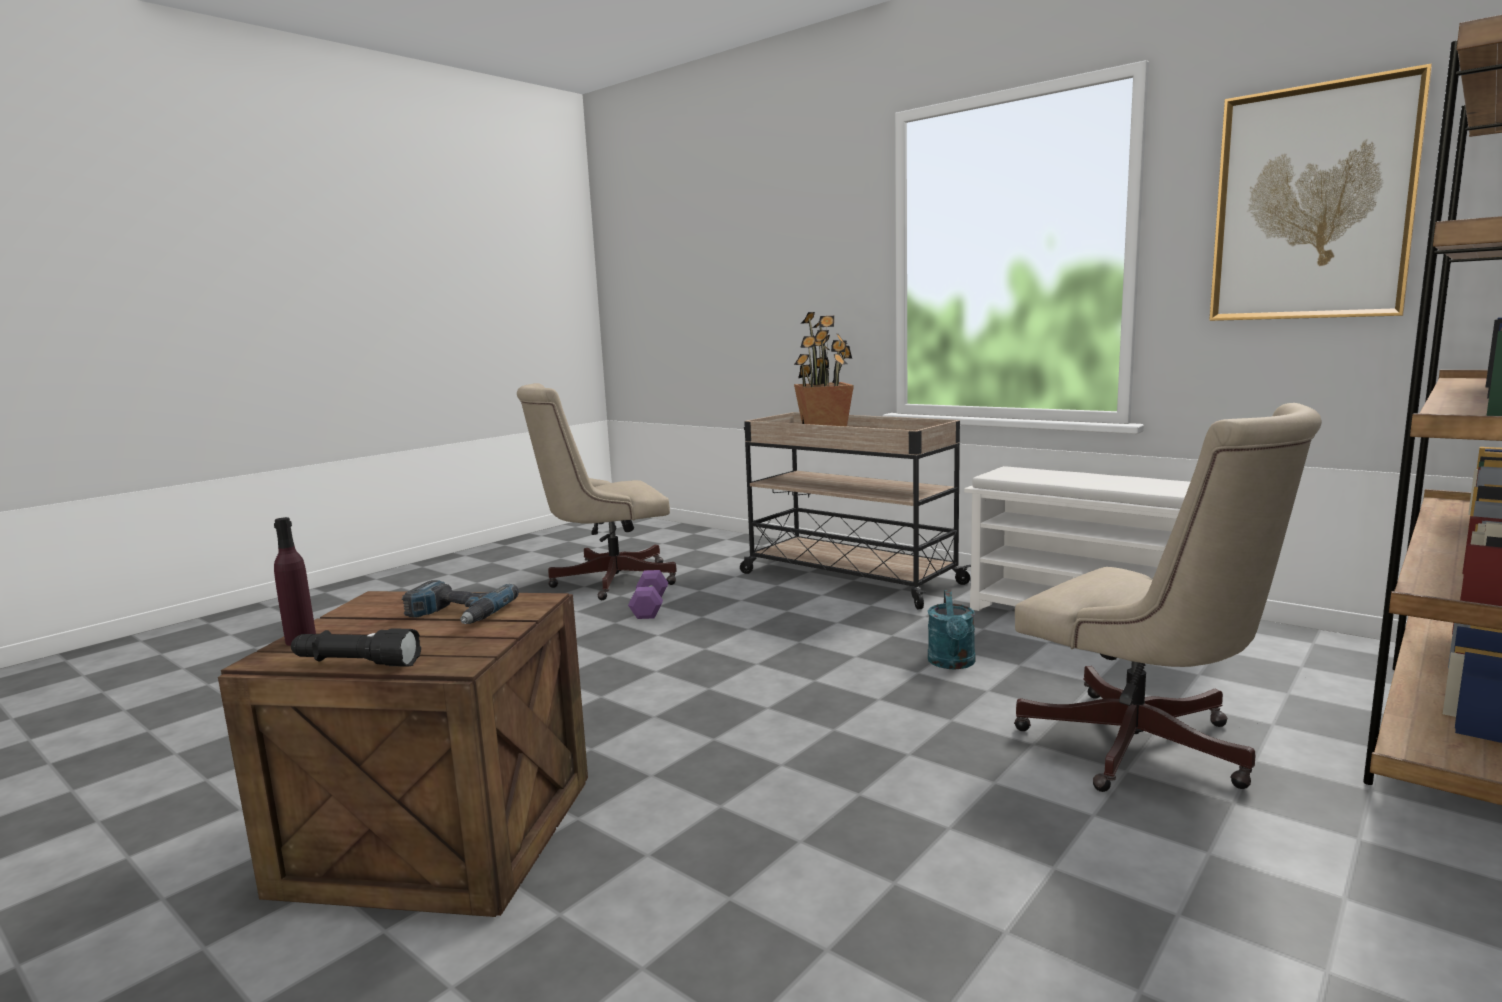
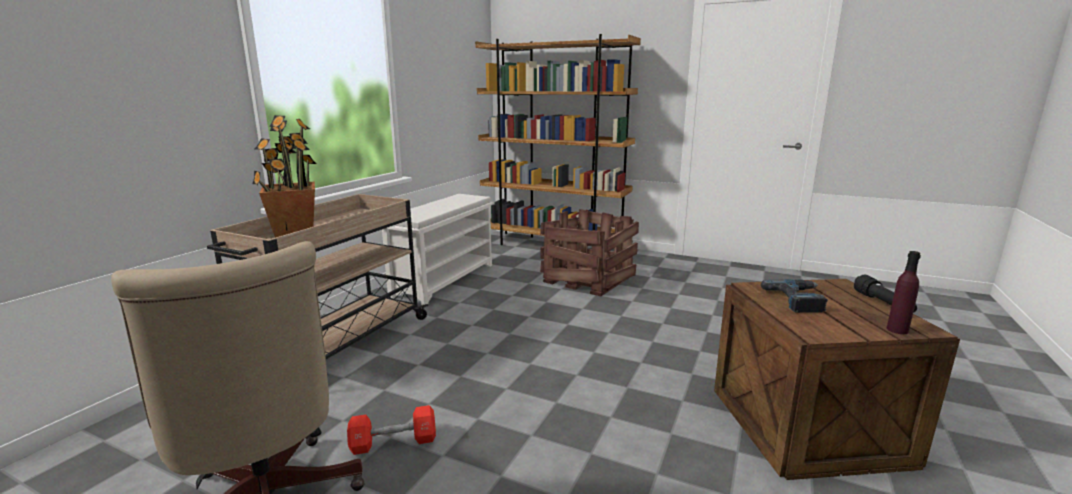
camera: 105 degrees left, 5 degrees up
(649, 607) = (393, 442): purple dumbbell -> red dumbbell
(952, 663) = (514, 309): turquoise watering can -> none
(1147, 750) = (589, 279): beige office chair -> crate
(1312, 204) = (441, 64): picture -> none

